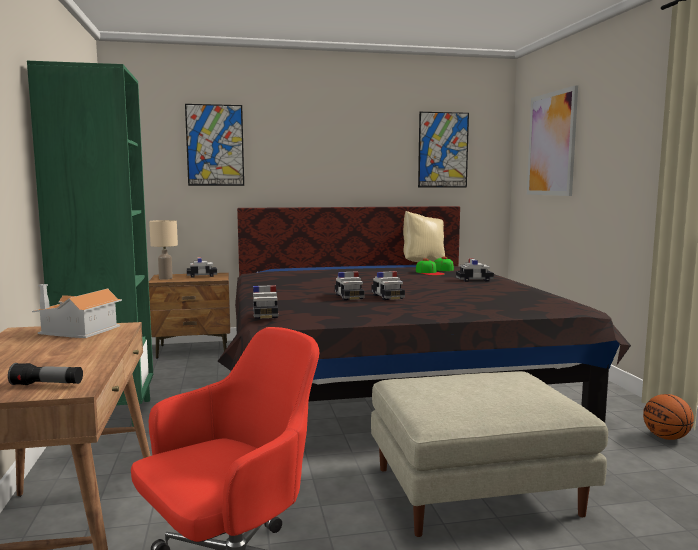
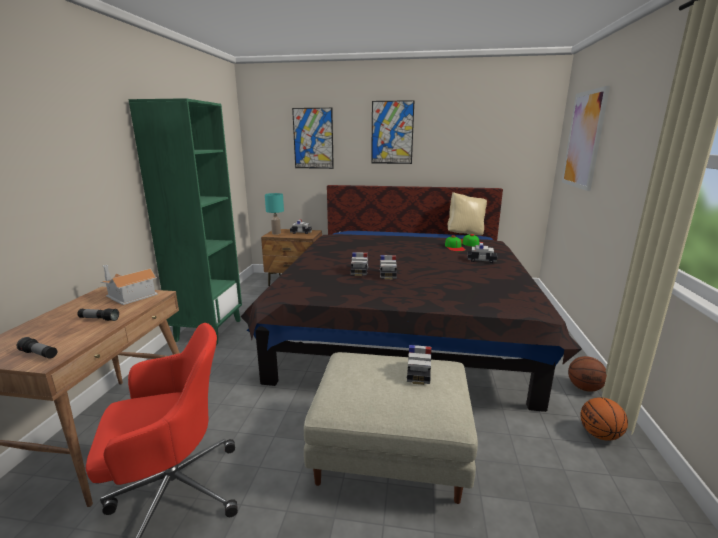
camera: 20 degrees right, 10 degrees up
(74, 351) = (99, 319): none -> flashlight
(166, 278) = (276, 233): beige table lamp -> turquoise table lamp
(265, 314) = (280, 285): toy car -> toy car (418, 372)
(443, 150) = (493, 140): picture -> picture (392, 132)
(623, 404) = (584, 388): none -> basketball

